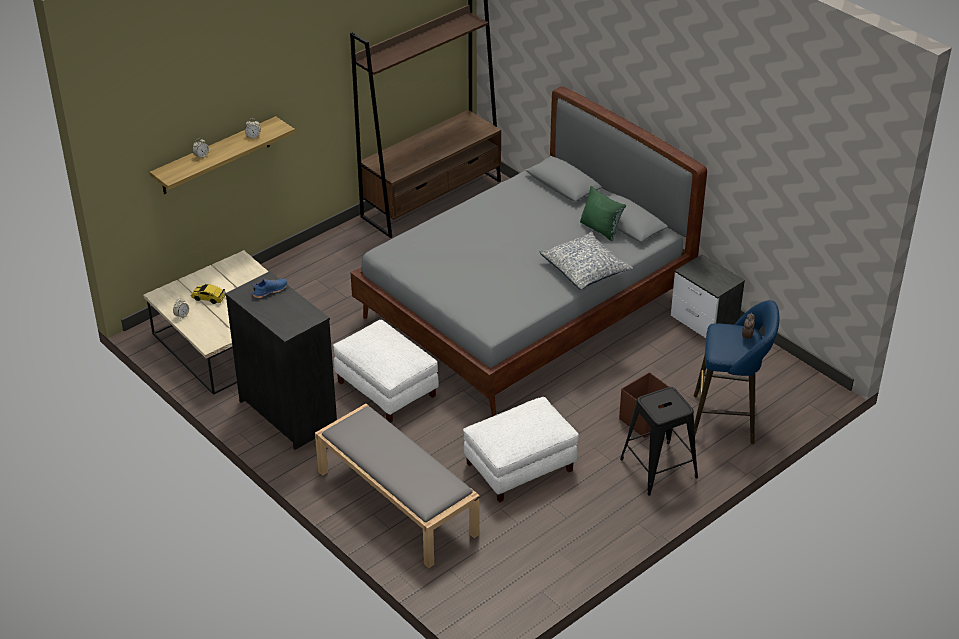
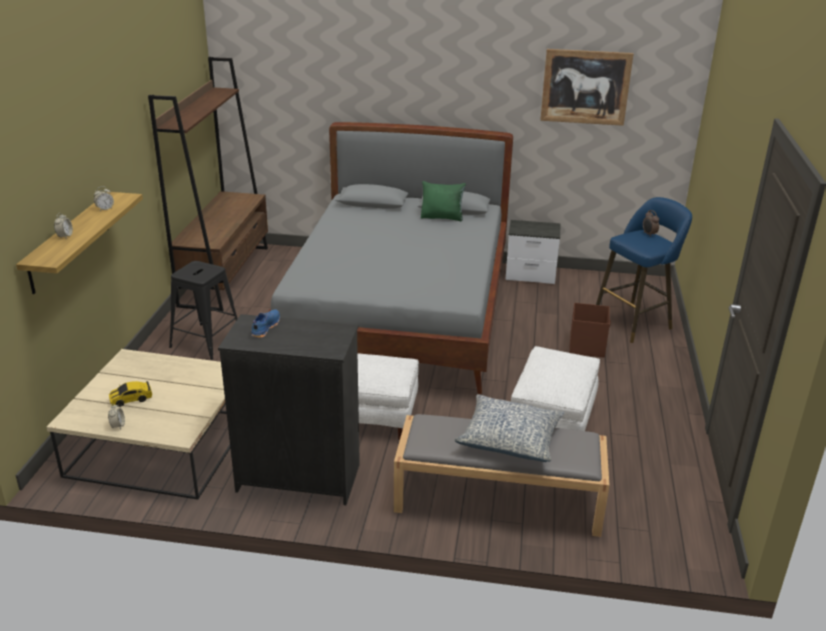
camera: 40 degrees left, 10 degrees down
(585, 269) = (471, 242): pillow -> pillow (510, 439)
(658, 468) = (642, 371): black stool -> black stool (206, 341)
(776, 150) = (585, 87): none -> picture

